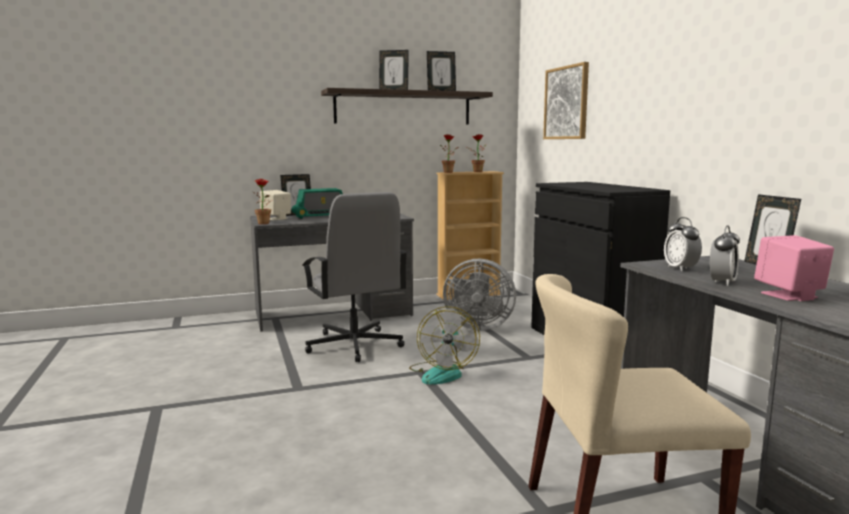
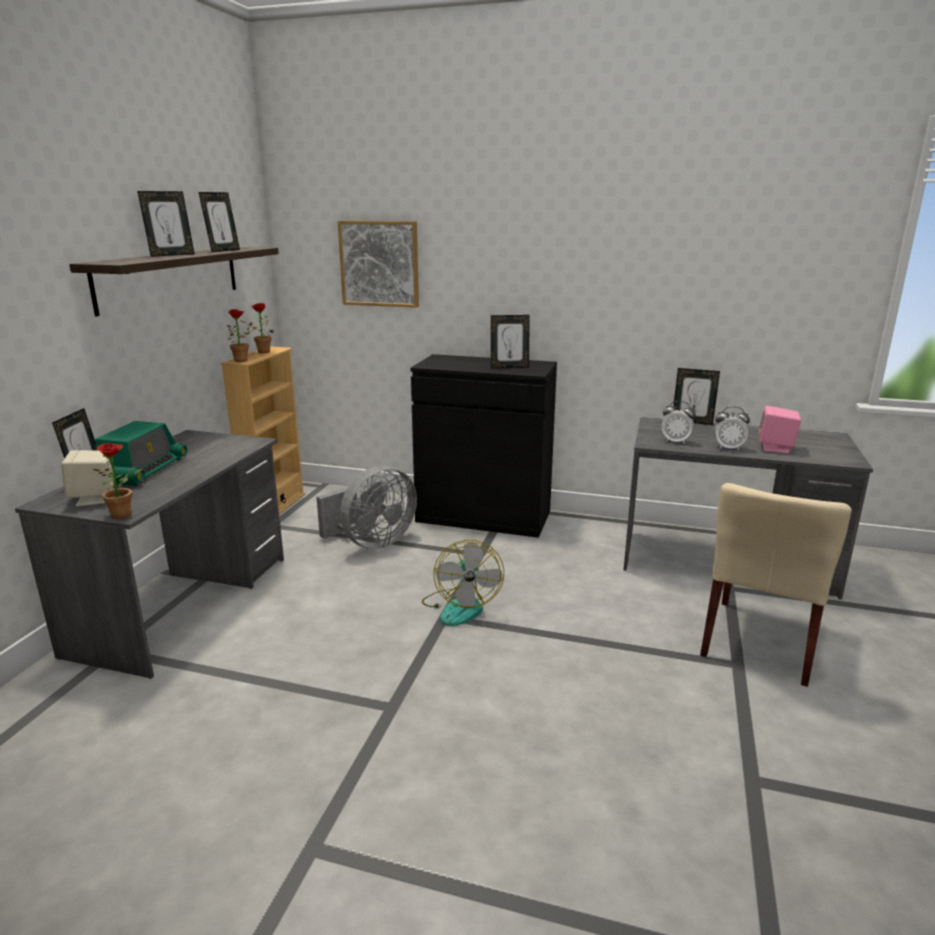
camera: 55 degrees left, 10 degrees up
(354, 345) = (316, 627): grey office chair -> none
(442, 373) = (460, 606): fan -> fan turned 45 degrees clockwise
(607, 188) = (509, 367): none -> picture frame
(722, 282) = (728, 448): alarm clock -> alarm clock turned 120 degrees clockwise

